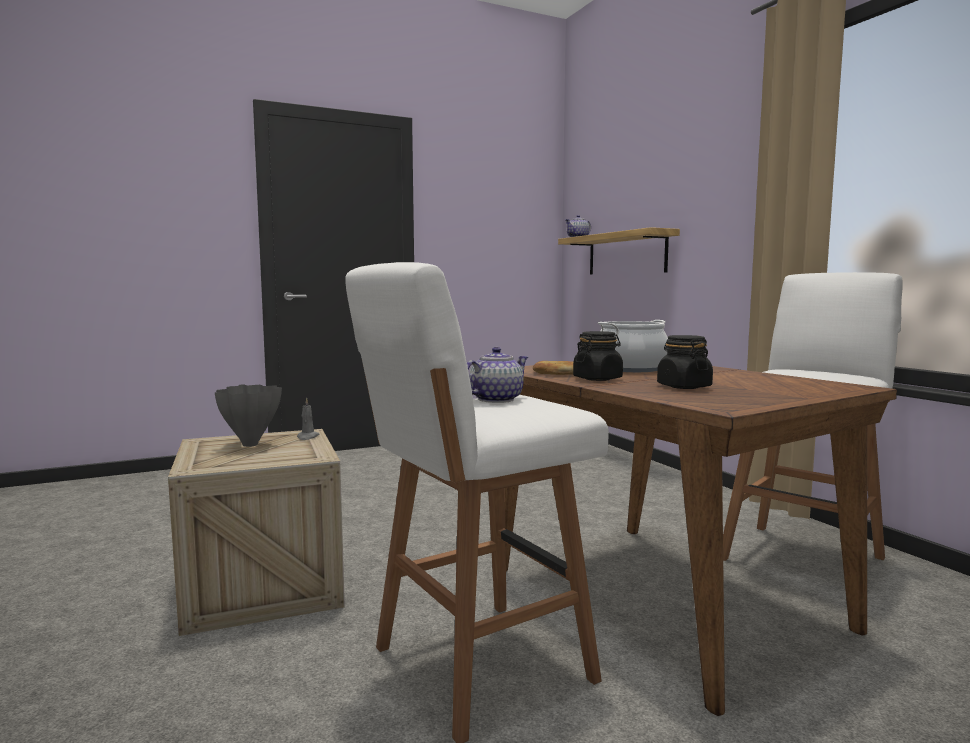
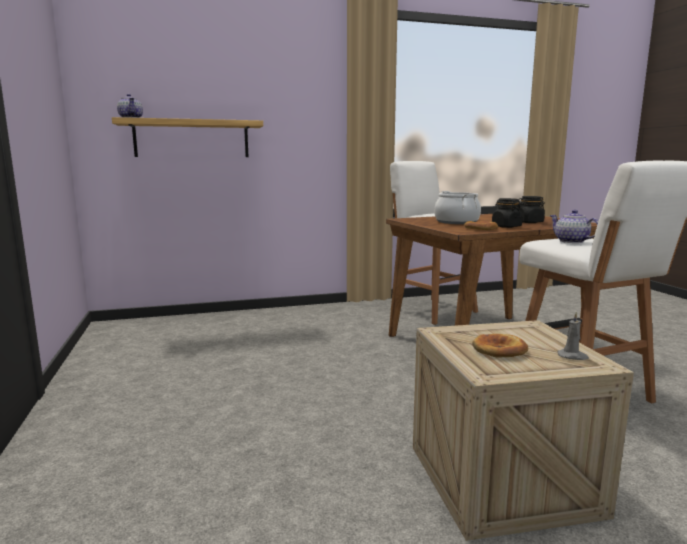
camera: 80 degrees left, 5 degrees up
(250, 445) = (498, 350): grey vase -> bread
(307, 437) = (459, 331): grey candle -> grey candle (572, 356)

